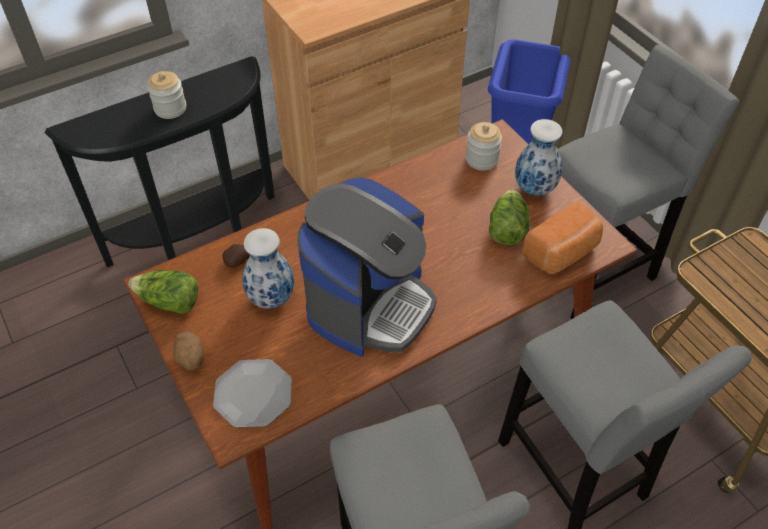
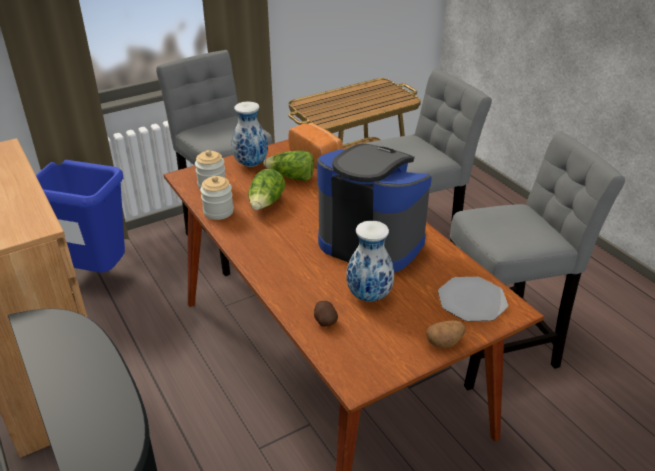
camera: 90 degrees left, 15 degrees down
(169, 302) = (379, 366): lettuce -> lettuce (266, 203)
(170, 109) = (85, 379): jar -> jar (218, 212)

